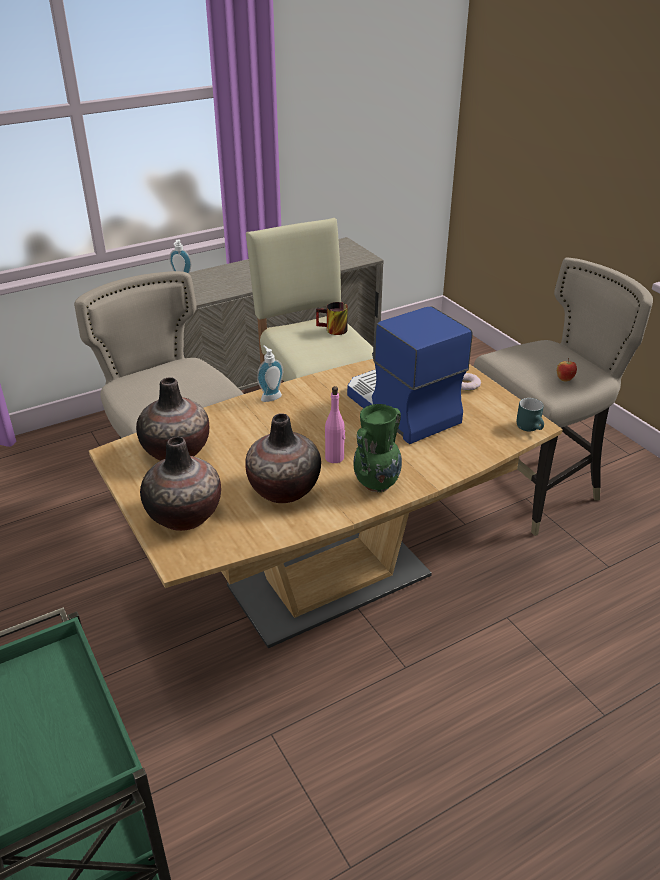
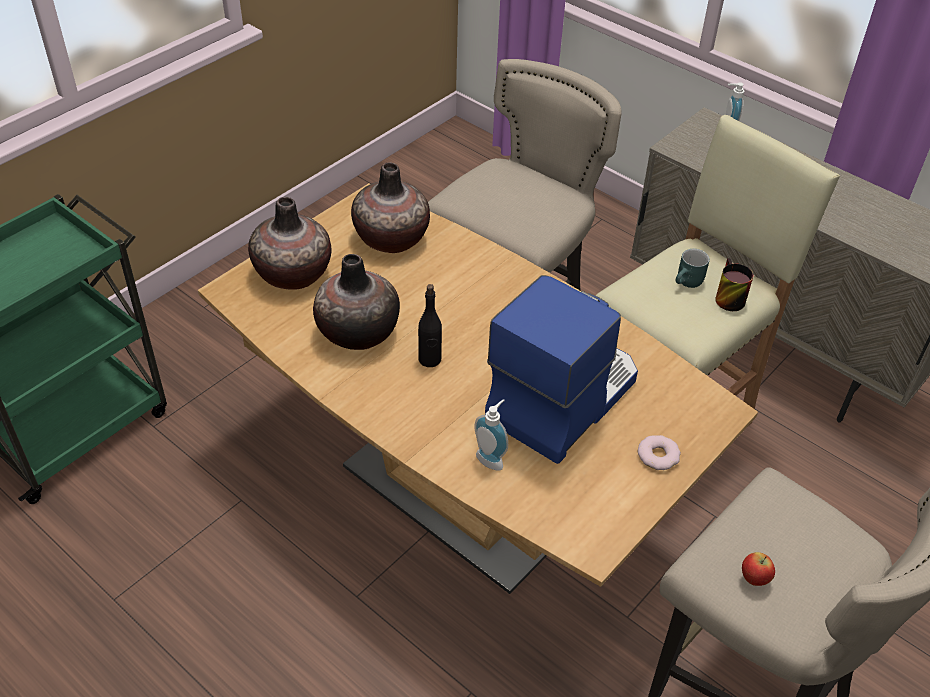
camera: 70 degrees right, 10 degrees up
(270, 396) = (526, 278): soap dispenser -> soap dispenser (492, 458)
(335, 458) = (430, 359): pink bottle -> black bottle
(375, 484) = (393, 404): green vase -> none
(531, 427) = (585, 543): turquoise mug -> turquoise mug (688, 283)

